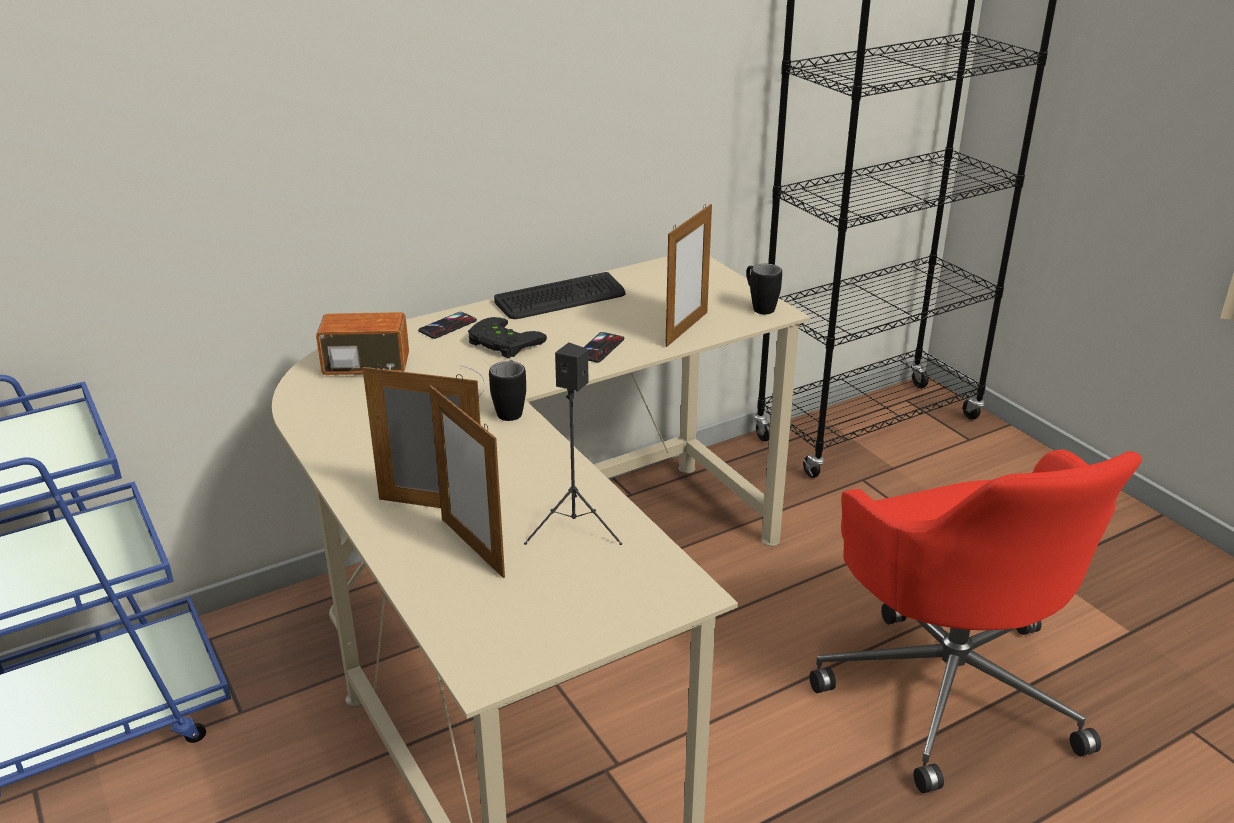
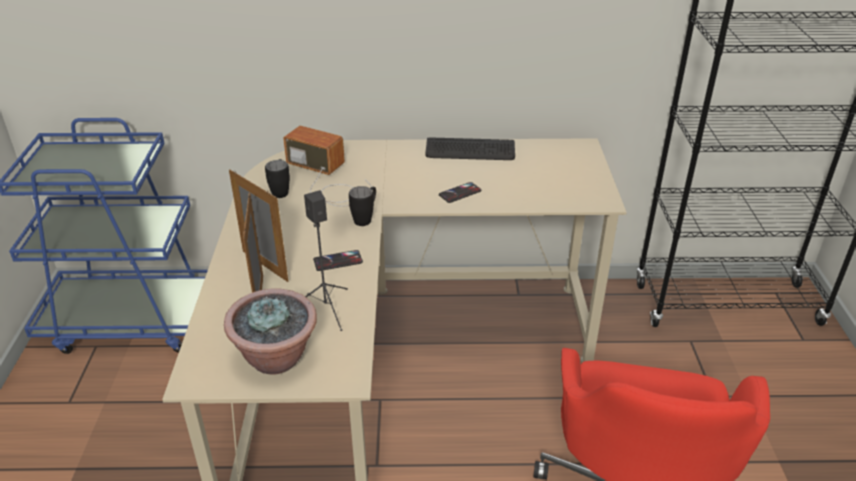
camera: 30 degrees right, 5 degrees up
(448, 326) = (384, 151): phone -> phone (338, 261)
(501, 344) = (404, 172): black game controller -> none
(572, 604) = (277, 358): none -> potted plant
(686, 329) = (529, 196): picture frame -> none
(759, 307) = (596, 194): black mug -> black mug (281, 190)

